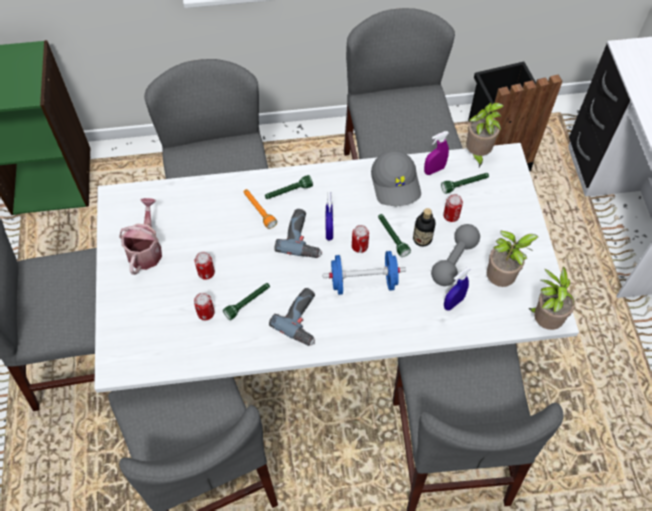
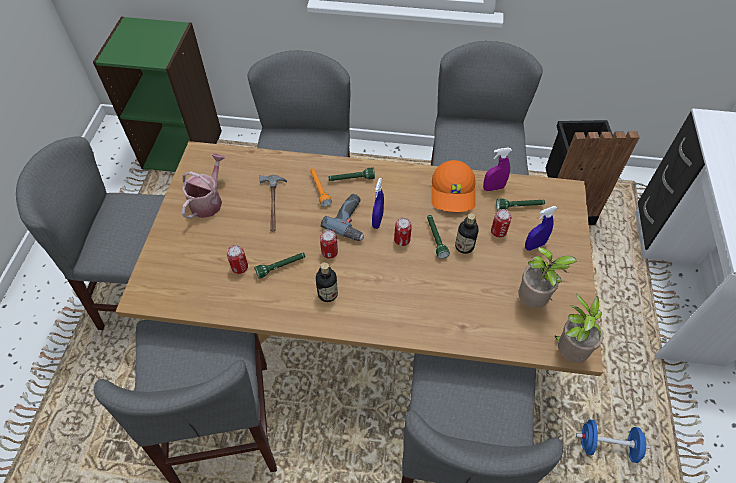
camera: 15 degrees right, 5 degrees down
(206, 273) = (253, 232): can -> can (329, 252)
(216, 238) = (273, 204): none -> hammer
(303, 319) = (327, 294): power drill -> bottle
(325, 333) = (368, 324): white dining table -> brown dining table
(363, 282) = (395, 273): blue dumbbell -> blue dumbbell (607, 446)
(396, 184) = (454, 193): grey cap -> orange cap
(453, 303) = (478, 312): blue spray bottle -> blue spray bottle (534, 245)
(454, 261) = (490, 273): grey dumbbell -> none
(477, 154) = (539, 182): potted plant -> none

